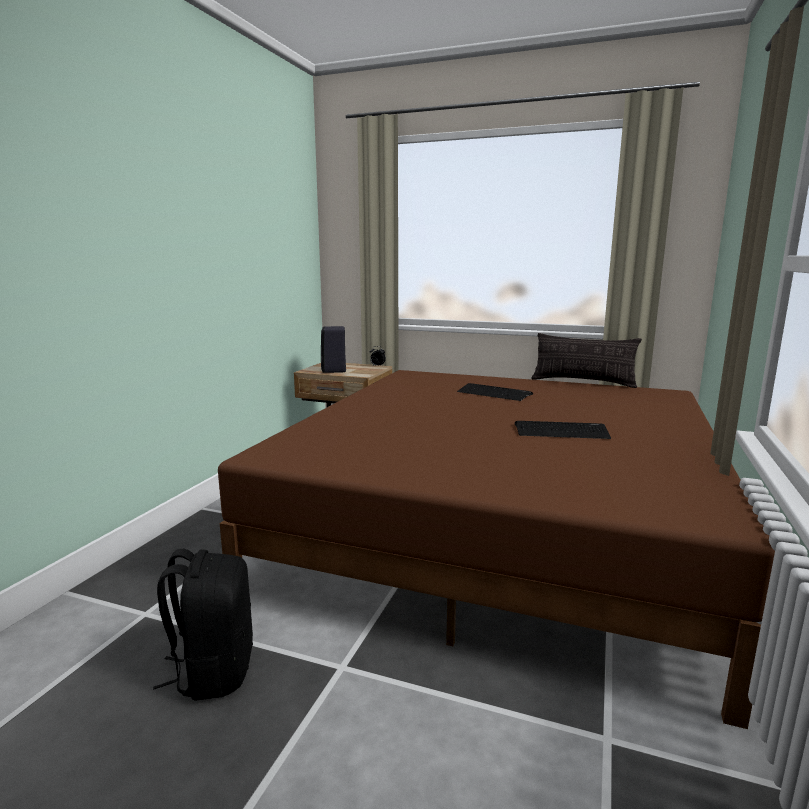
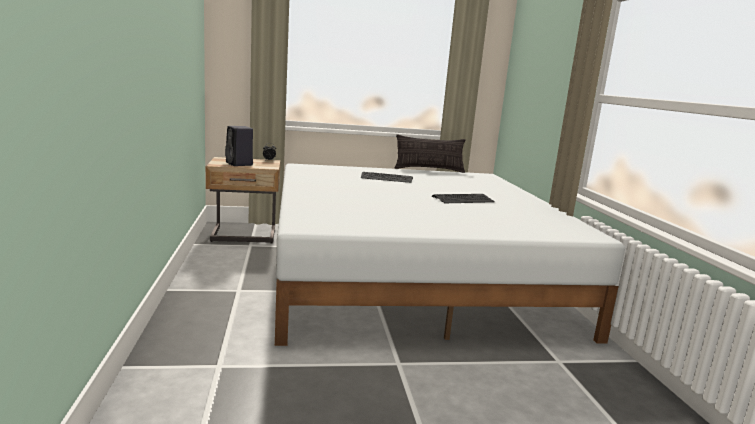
camera: 30 degrees left, 0 degrees up
(214, 670) = (318, 384): black backpack -> none
(500, 530) = (411, 274): brown bed -> white bed

